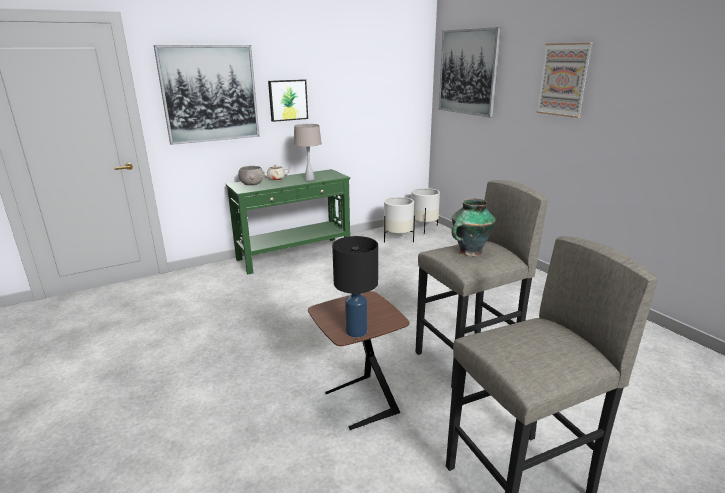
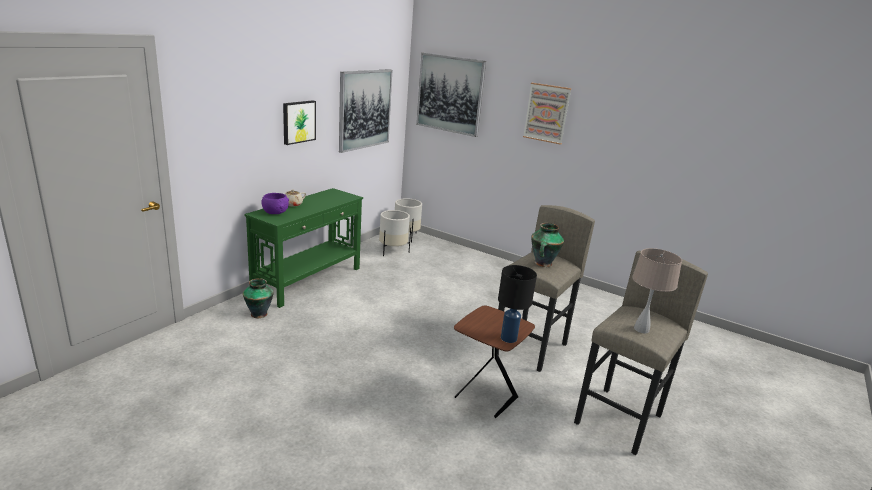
camera: 30 degrees left, 0 degrees up
(210, 94) = (232, 120): picture -> picture (364, 109)
(226, 276) = (258, 314): none -> vase
(252, 184) = (275, 212): grey bowl -> purple bowl
(309, 179) = (327, 202): beige table lamp -> beige table lamp (641, 329)

